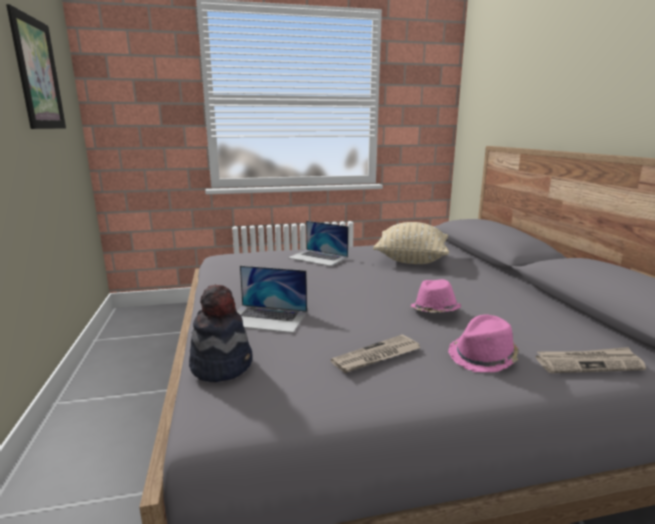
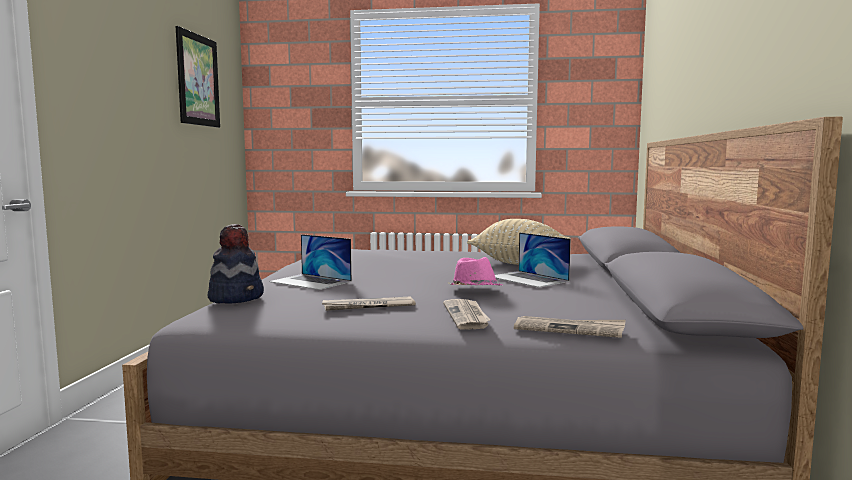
camera: 20 degrees right, 10 degrees down
(318, 257) = (419, 253): laptop -> laptop (528, 279)
(483, 357) = (467, 316): pink hat -> newspaper

